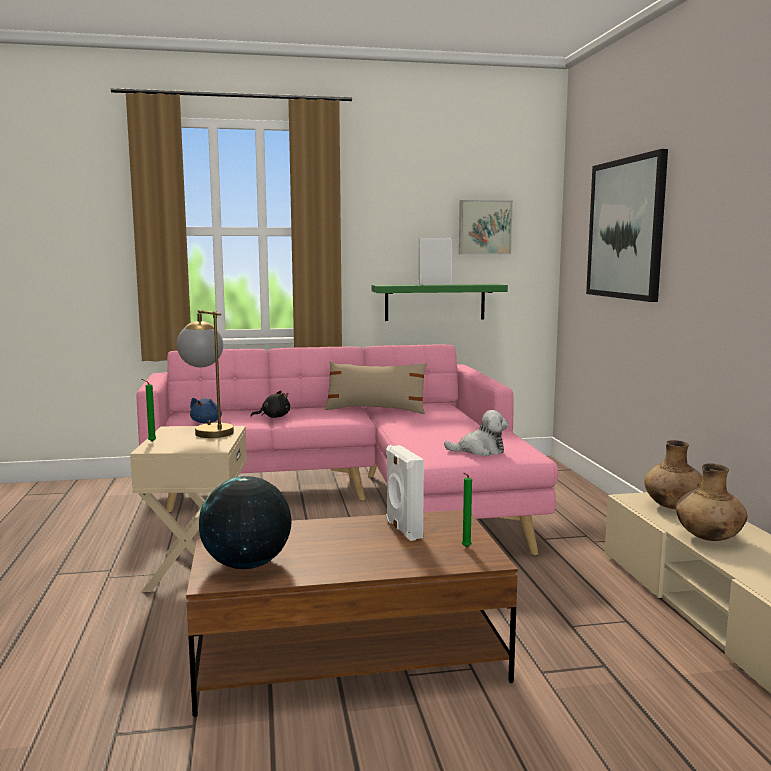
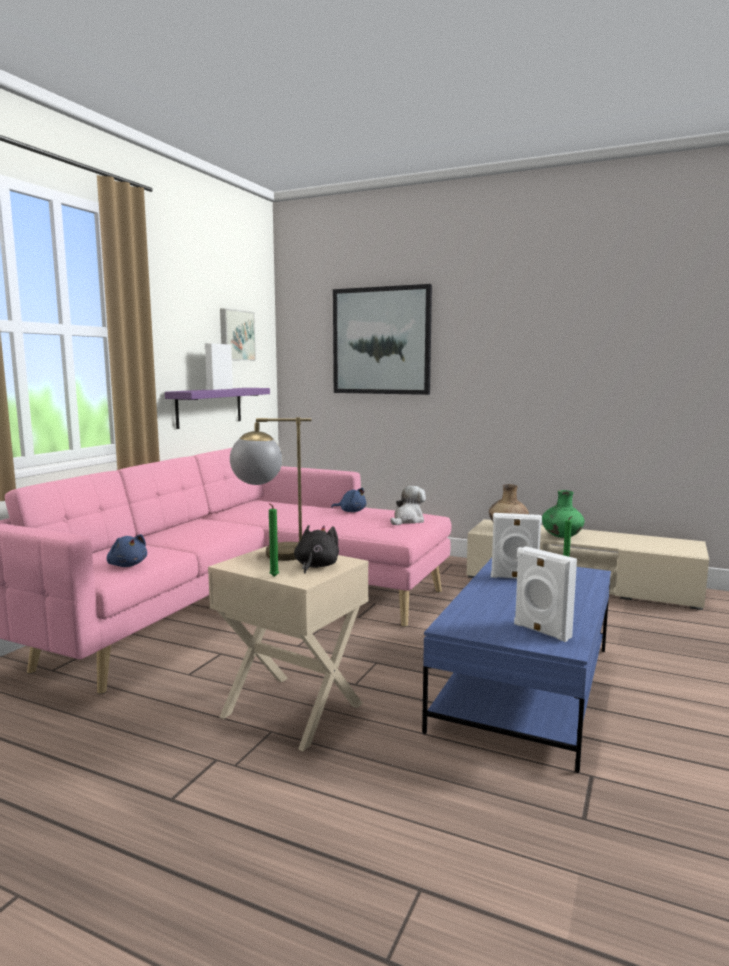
camera: 55 degrees left, 0 degrees up
(247, 565) = (541, 631): globe -> white speaker
(273, 417) = (168, 544): black plush toy -> black plush toy (316, 566)
(348, 653) = (524, 687): brown coffee table -> blue coffee table
(375, 410) = (231, 516): beige pillow -> none
(435, 302) = (209, 407): green shelf -> purple shelf
(471, 430) = (351, 511): none -> blue plush toy
(708, 538) = (561, 537): brown vase -> green vase

